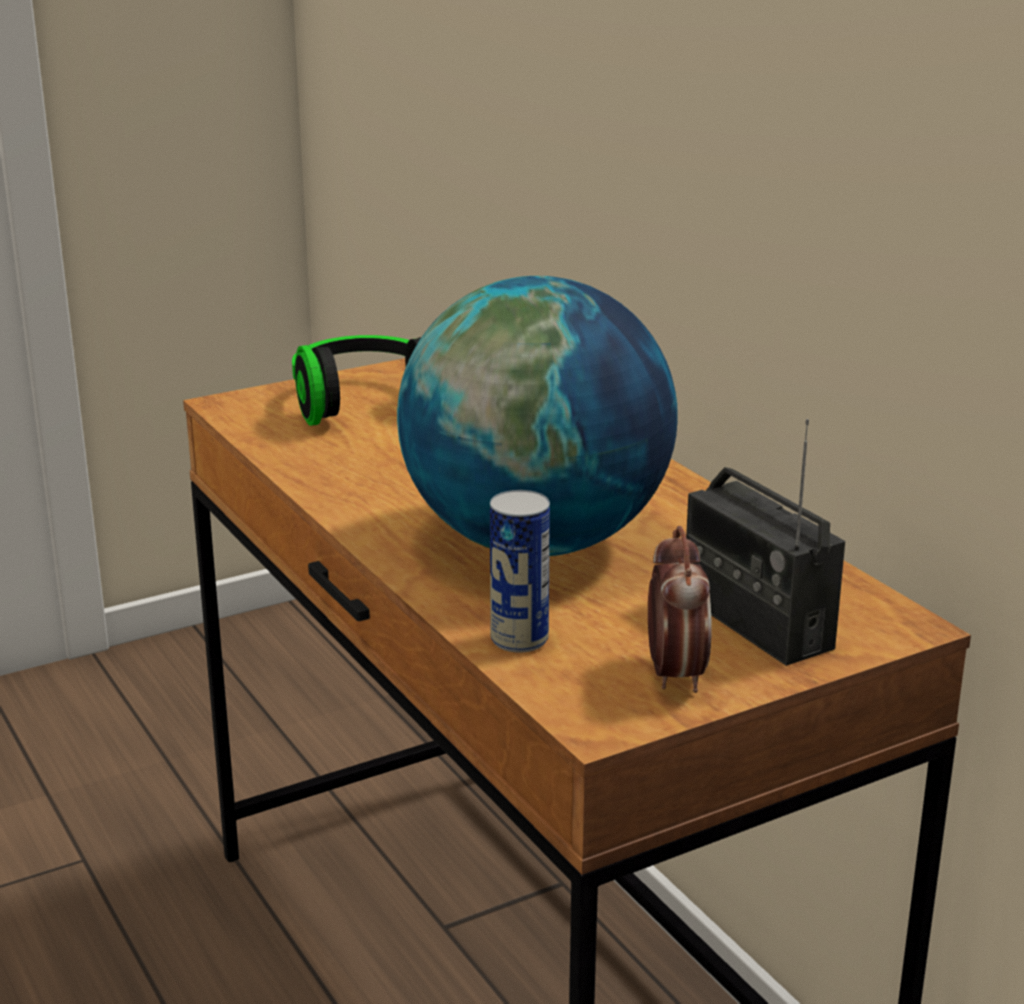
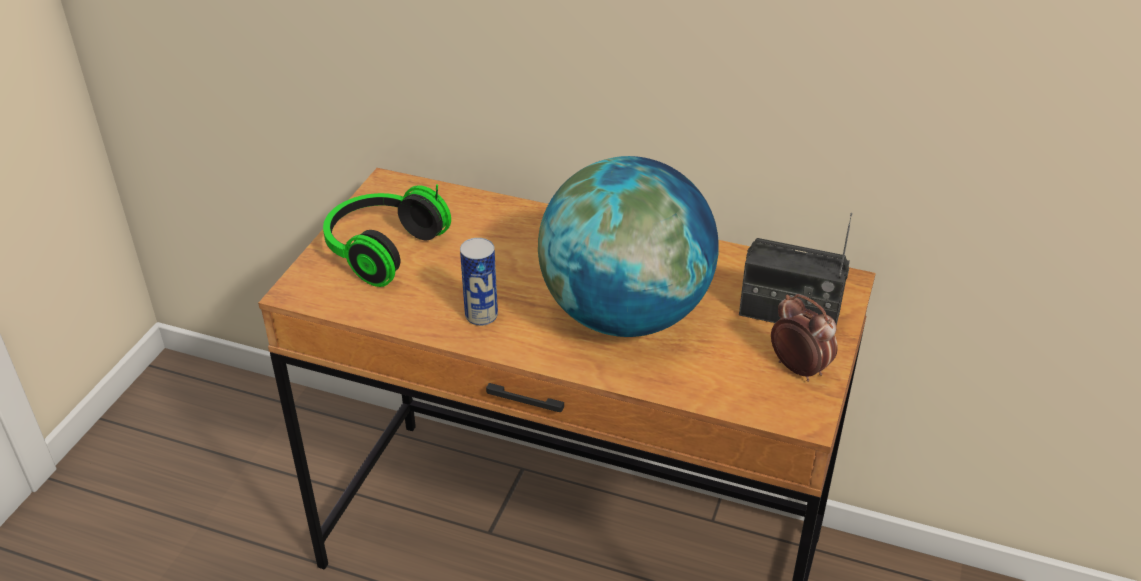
camera: 40 degrees left, 15 degrees up
(519, 639) = (706, 387): can -> can (481, 316)

